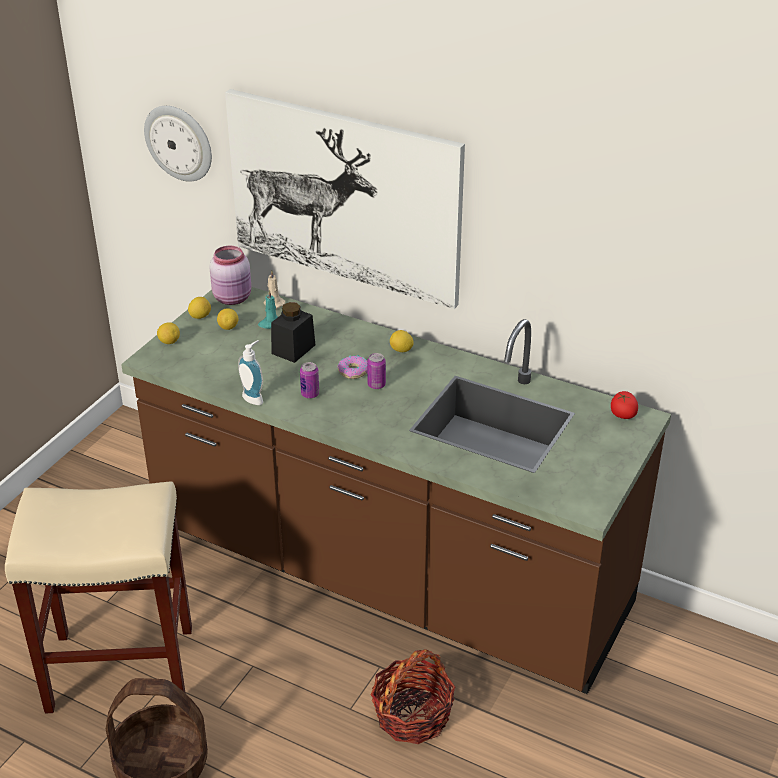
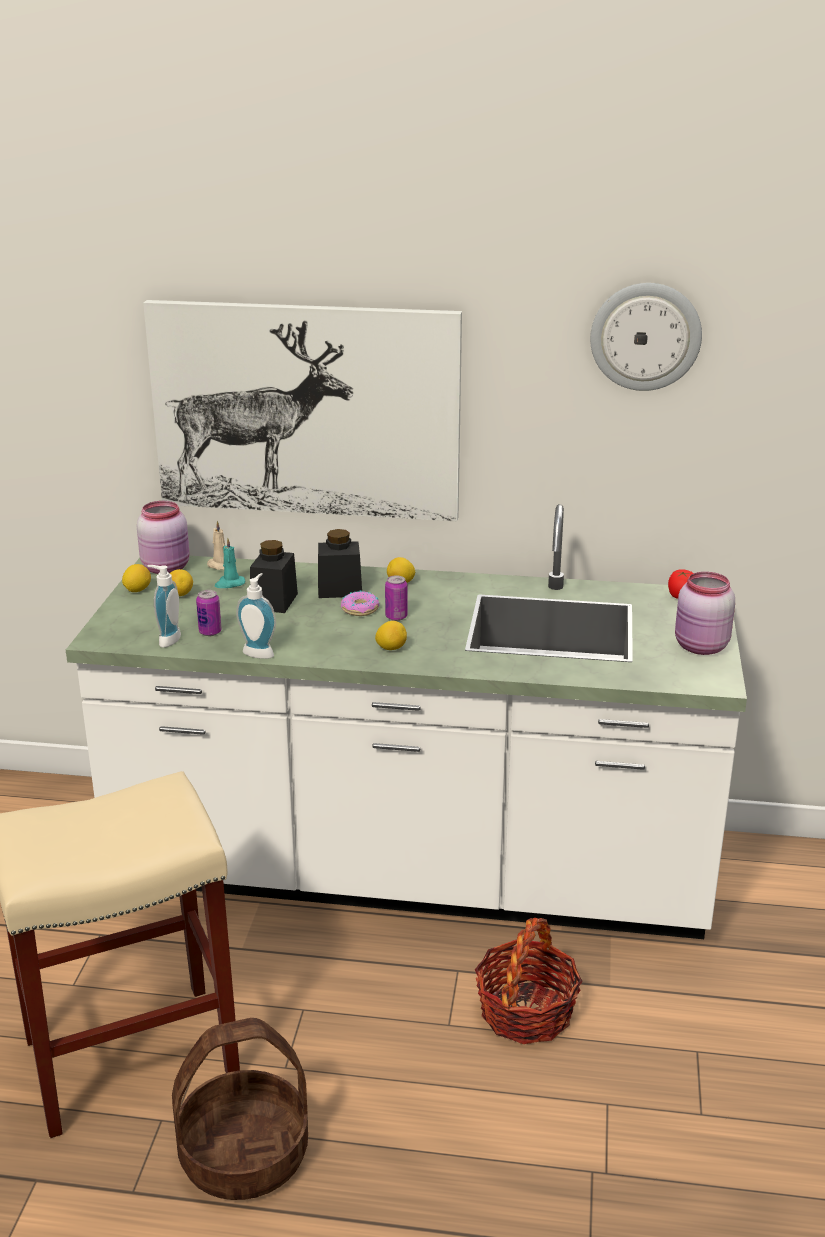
camera: 20 degrees left, 10 degrees down
(169, 342) = (114, 619): lemon -> lemon (391, 648)
(179, 142) = (74, 385): wall clock -> wall clock (645, 336)
(195, 370) = (166, 639): none -> soap dispenser
(310, 394) = (324, 638): can -> can (210, 632)
(349, 347) = (340, 589): none -> black jar
(389, 572) = (412, 871): brown counter -> white counter
(601, 471) = (700, 647): none -> pink jar

